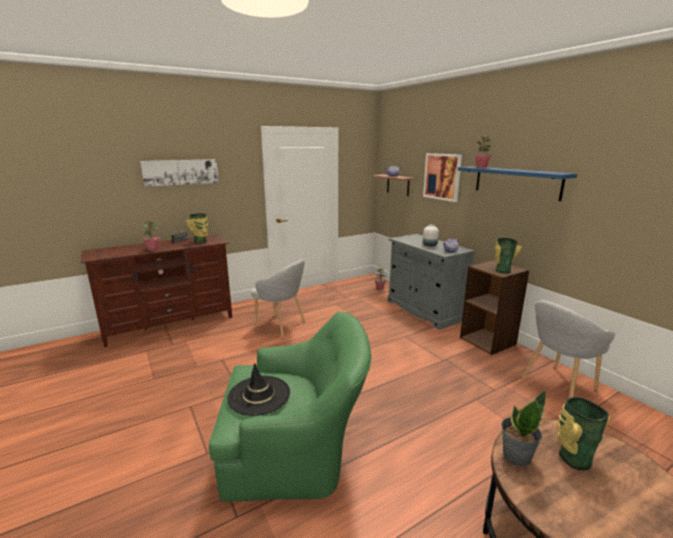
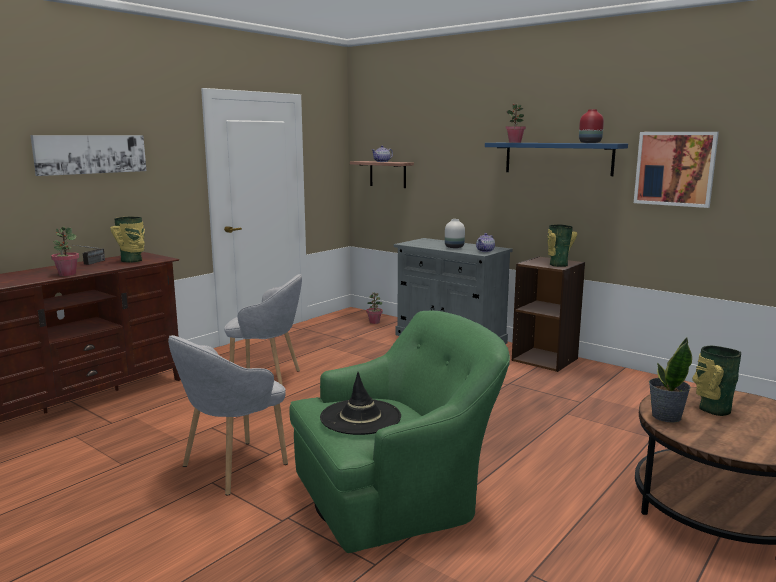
camera: 20 degrees left, 5 degrees down
(442, 176) = (456, 158): picture -> picture (675, 168)
(540, 171) = (589, 143): none -> red vase
(558, 385) = (641, 388): grey armchair -> grey armchair (232, 467)

